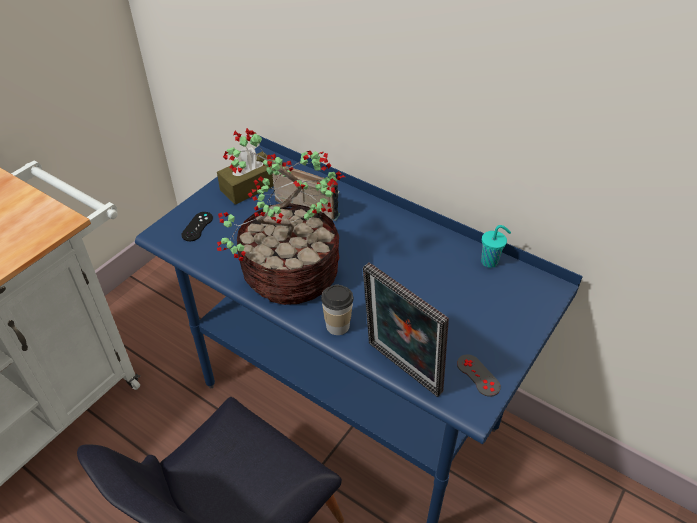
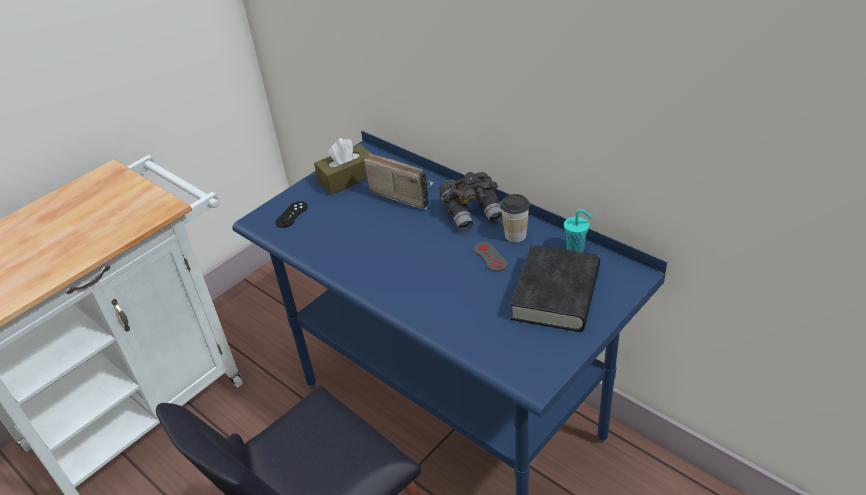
camera: 10 degrees right, 5 degrees down
(287, 274) = (371, 258): potted plant -> none
(337, 326) = (412, 305): cup -> cup (515, 235)
(383, 223) = (473, 212): none -> grey binoculars
(400, 370) = (467, 347): picture frame -> none
(478, 375) = (544, 353): grey game controller -> grey game controller (490, 257)
(479, 311) = (556, 294): none -> black book

